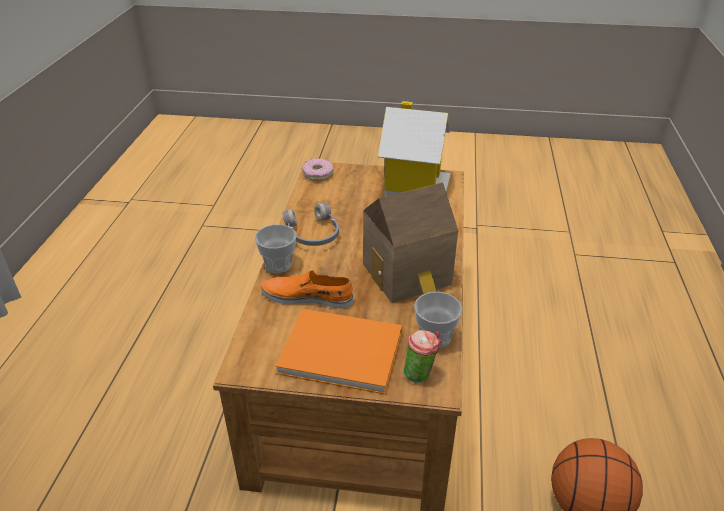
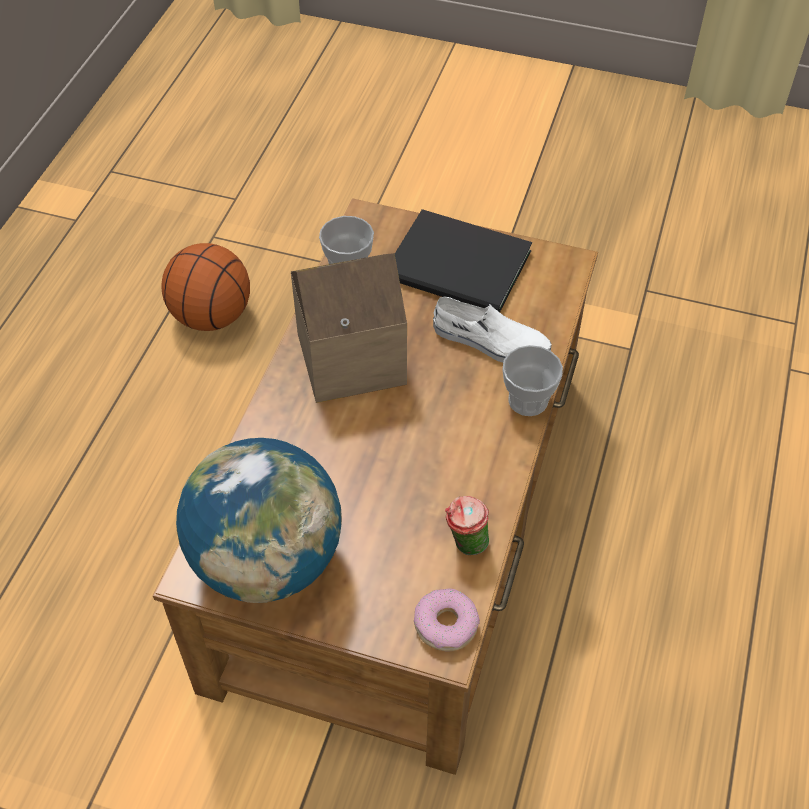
camera: 170 degrees left, 15 degrees up
(307, 296) = (490, 341): orange shoe -> white shoe
(312, 234) = (473, 456): grey headphones -> none
(338, 349) = (460, 268): orange book -> black book
(414, 184) = (267, 561): toy house -> globe
(420, 374) = (379, 232): cup -> cup (465, 545)

